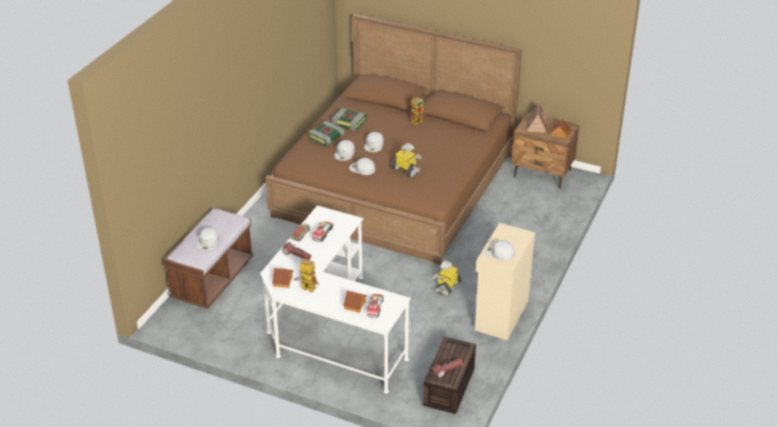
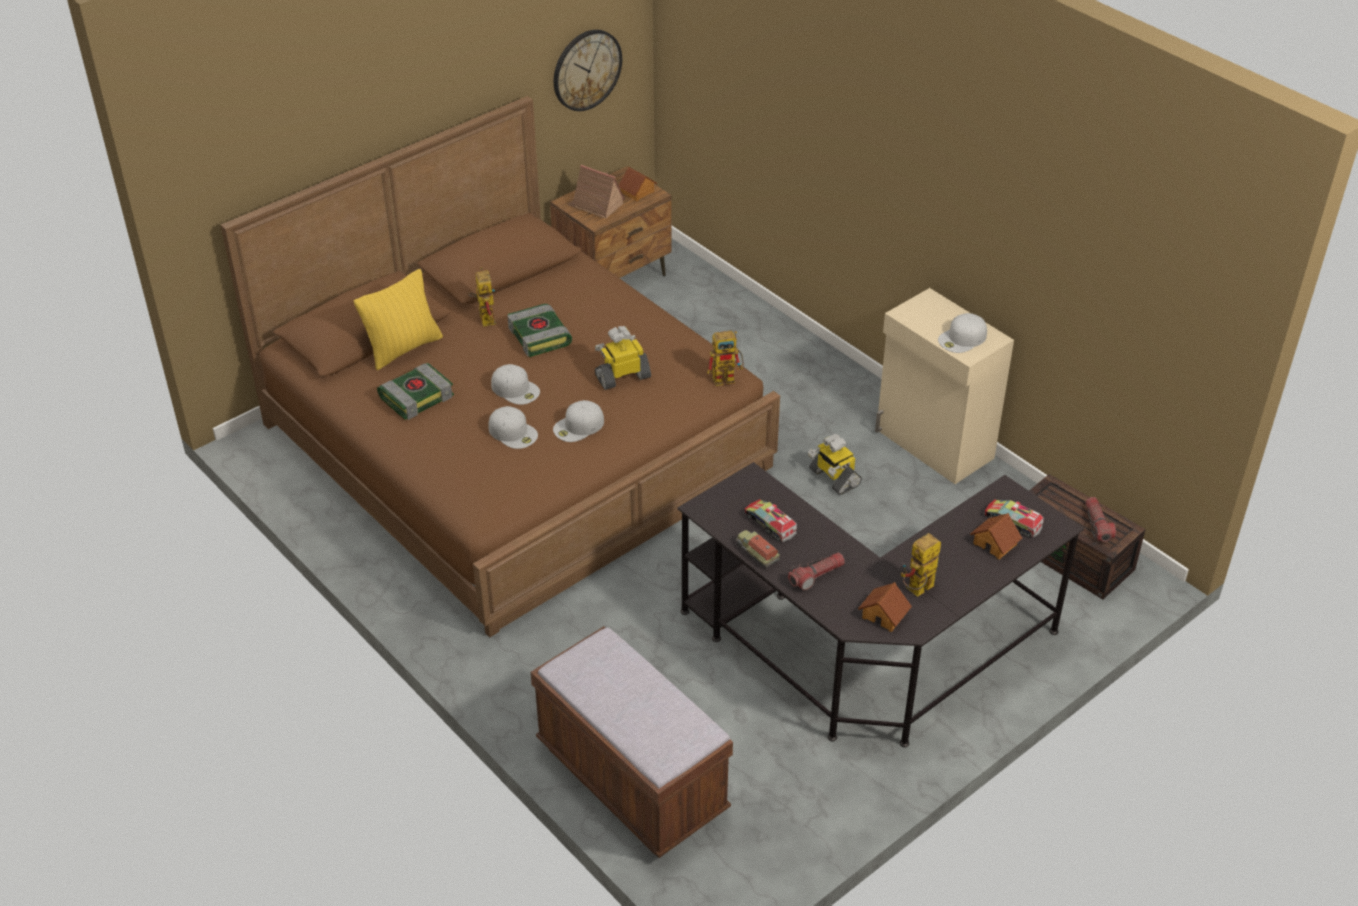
camera: 65 degrees left, 5 degrees up
(208, 242) = (653, 705): white cap -> none
(327, 137) = (443, 439): book -> book (540, 336)
(329, 330) = (868, 654): white desk -> black desk
(379, 109) = (403, 348): none -> yellow pillow
(431, 200) = (728, 377): none -> toy robot
(565, 58) = (586, 69): none -> wall clock

